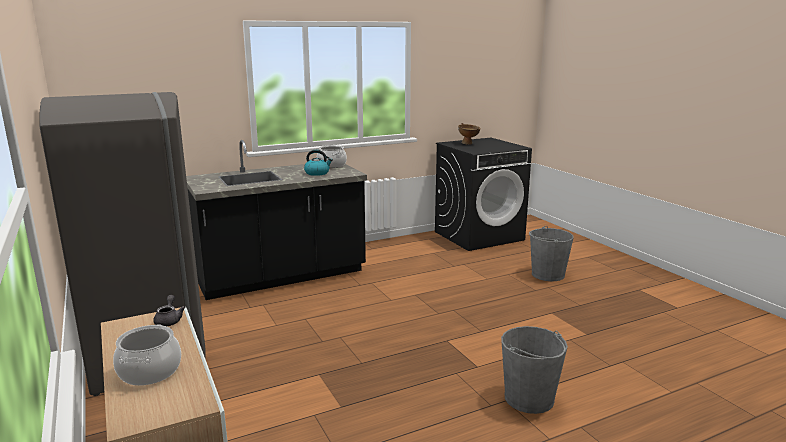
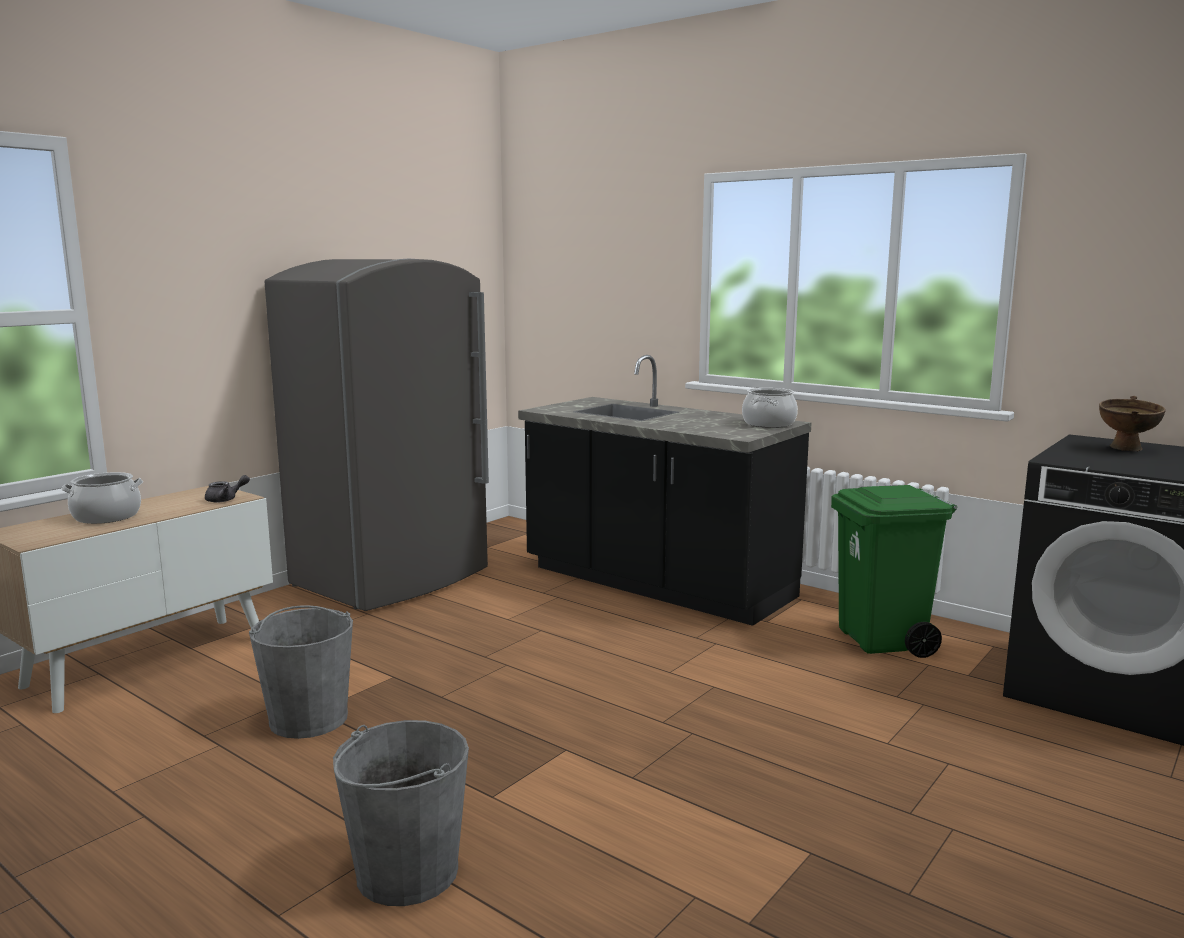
camera: 65 degrees right, 5 degrees down
(317, 173) = (706, 425): kettle -> none
(405, 253) = (883, 641): none -> green trash can
(547, 274) = (1032, 818): grey bucket -> grey bucket (308, 718)

